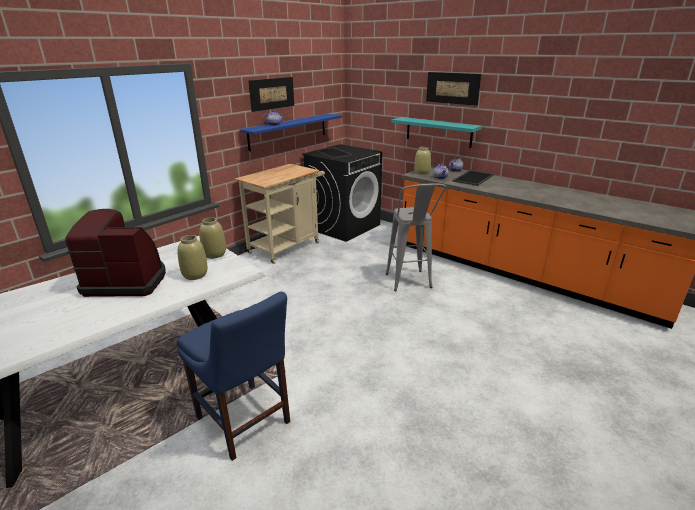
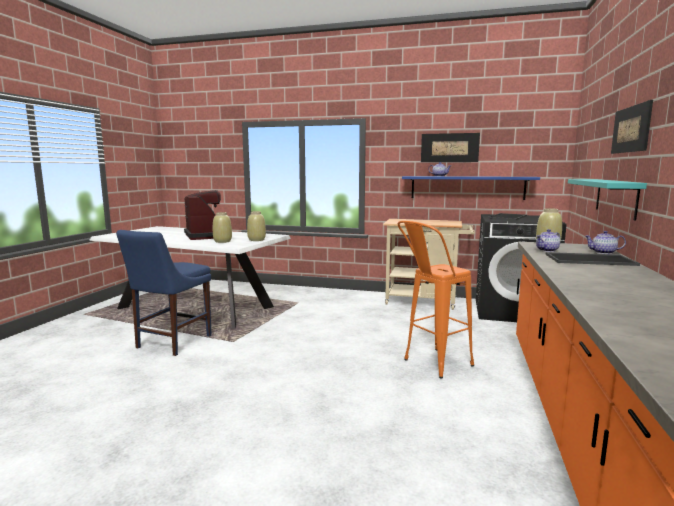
camera: 65 degrees right, 15 degrees down
(410, 285) = (431, 365): grey stool -> orange stool

